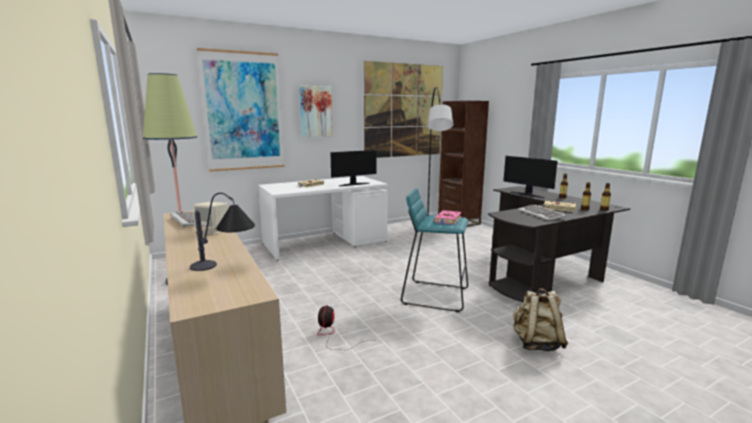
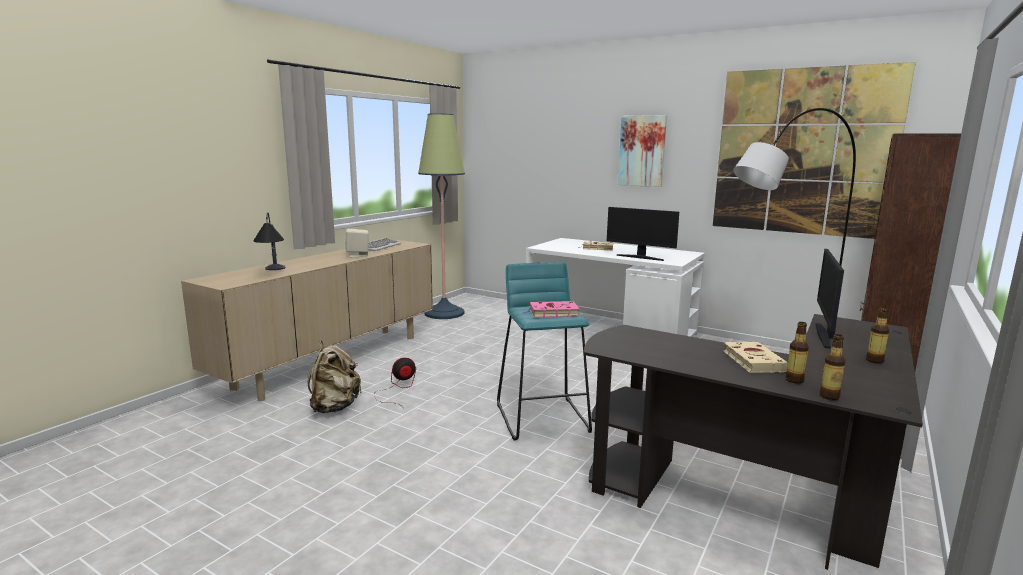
camera: 60 degrees right, 0 degrees up
(243, 112) = (556, 150): picture -> none
(536, 343) = (479, 506): beige backpack -> beige backpack (334, 407)
(541, 214) = (676, 352): keyboard -> none

